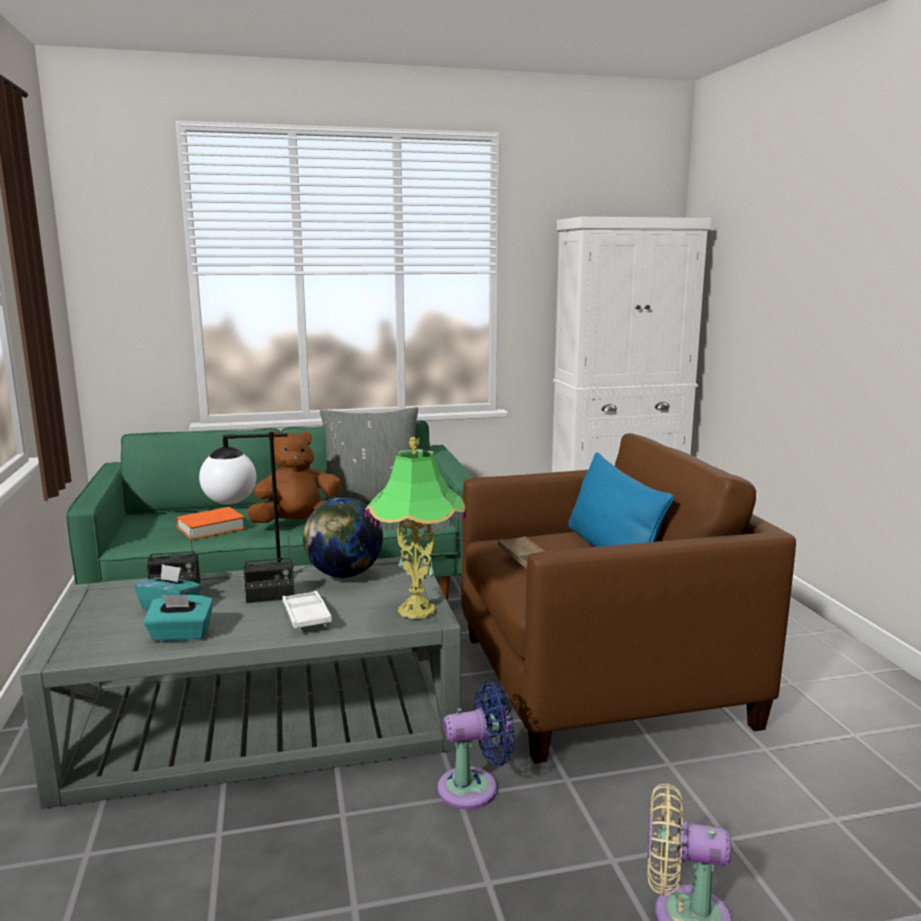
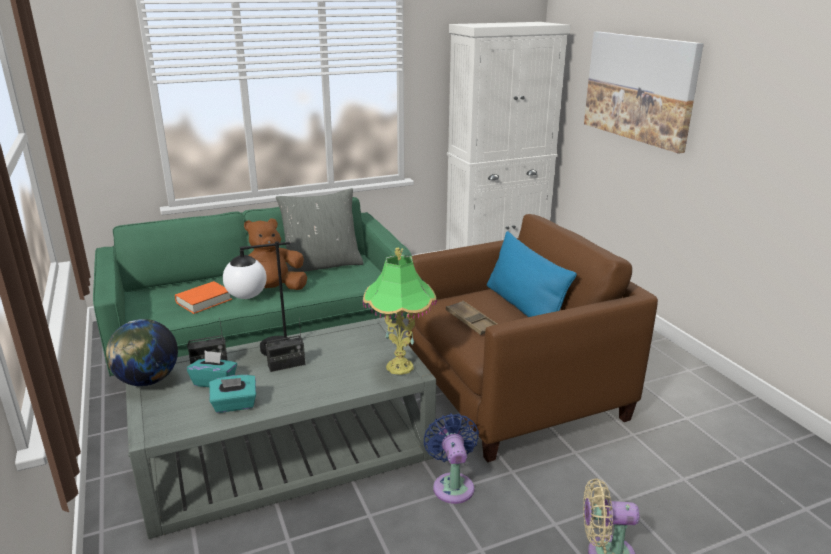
camera: 10 degrees left, 10 degrees up
(306, 615) = (321, 379): white tray -> none
(344, 575) = (334, 340): globe -> globe (147, 381)
(474, 787) = (452, 485): blue fan -> blue fan turned 75 degrees counterclockwise
(796, 284) = (639, 88): none -> picture

